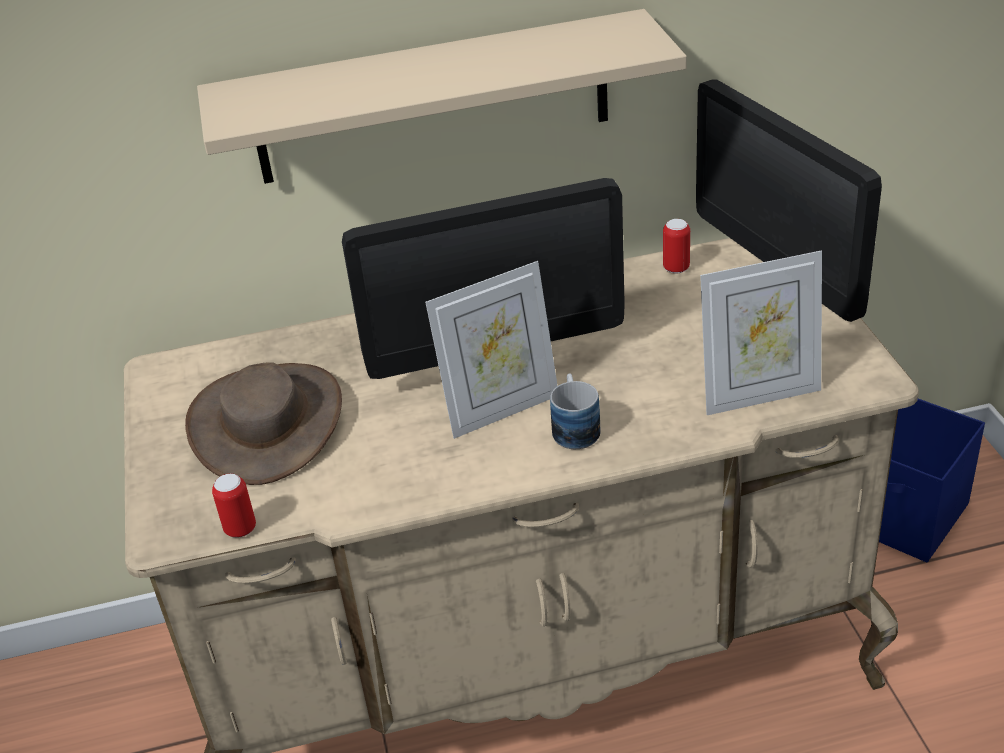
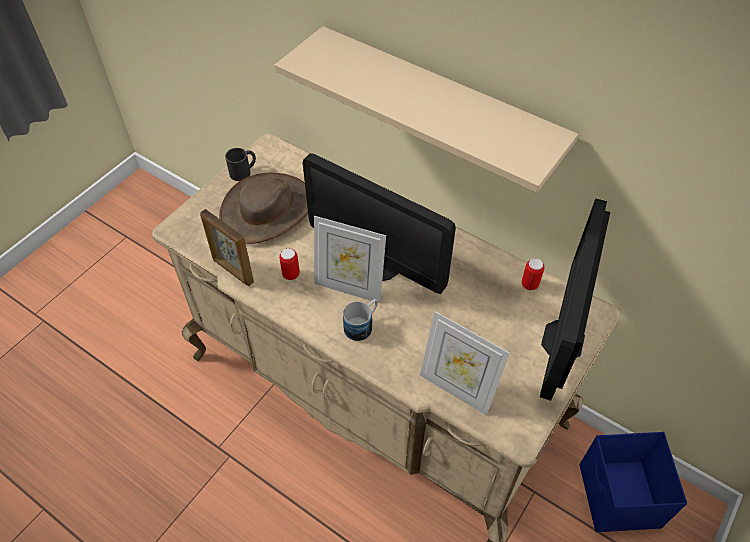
camera: 45 degrees right, 15 degrees up
(163, 413) = (244, 171): none -> black mug
(240, 529) = (198, 251): can -> can (291, 274)
(327, 508) = (233, 271): none -> picture frame

